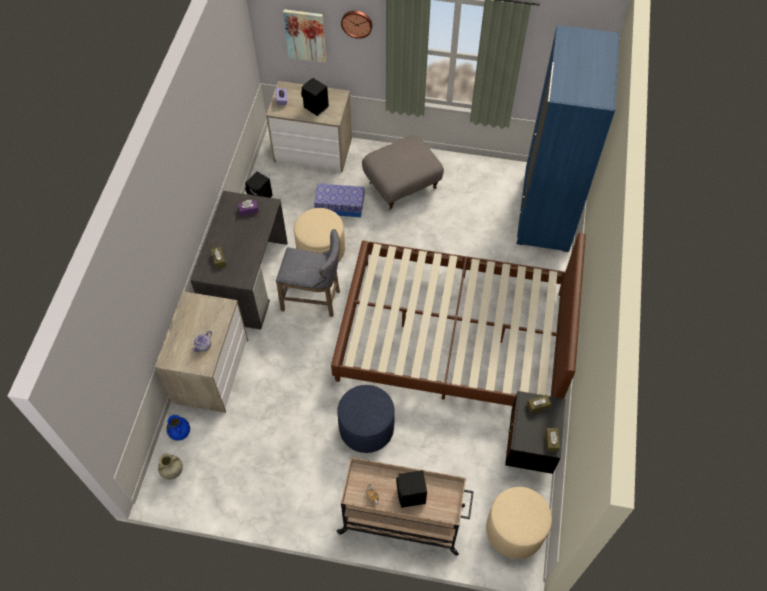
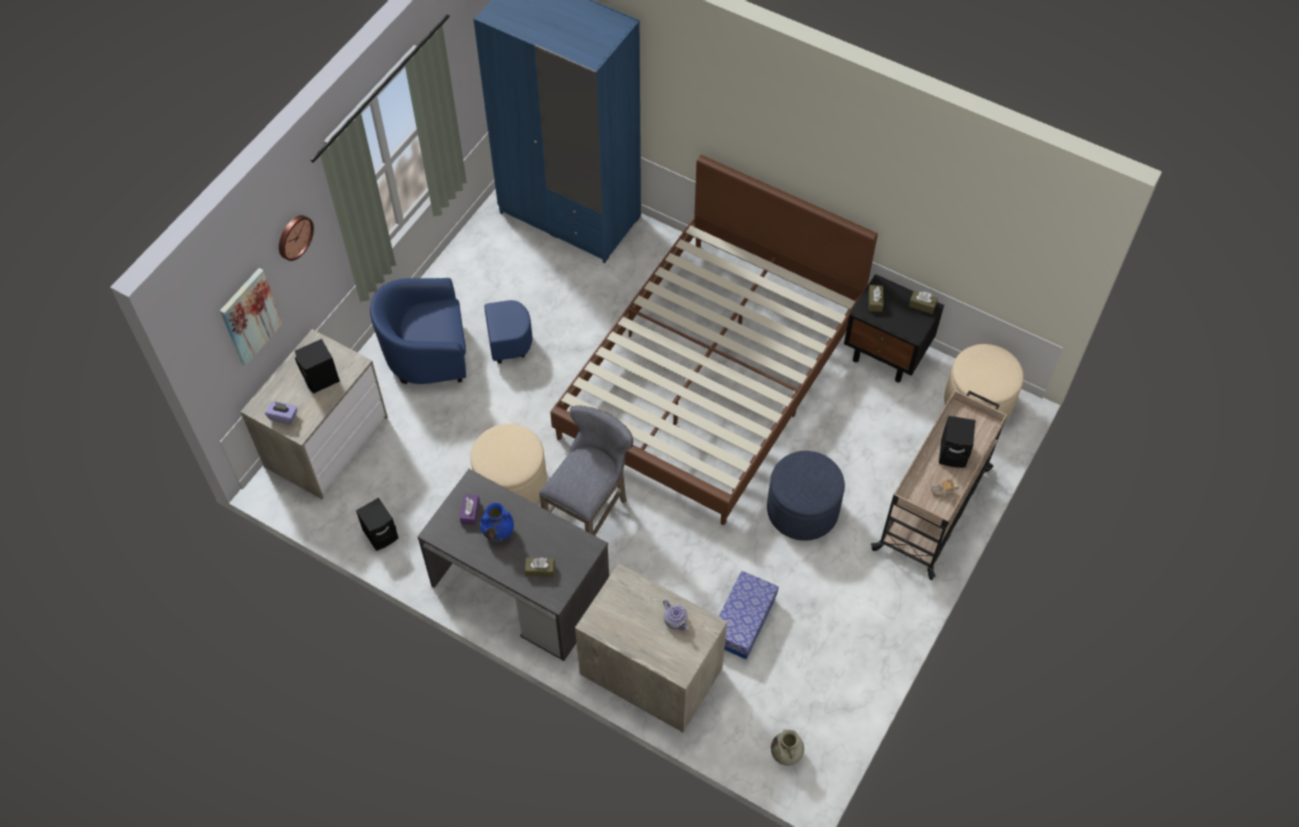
camera: 70 degrees left, 0 degrees up
(180, 433) = (733, 732): blue vase -> blue vase (498, 532)
(340, 206) = (446, 438): storage box -> storage box (743, 621)
(402, 185) = (447, 353): grey ottoman -> blue armchair

